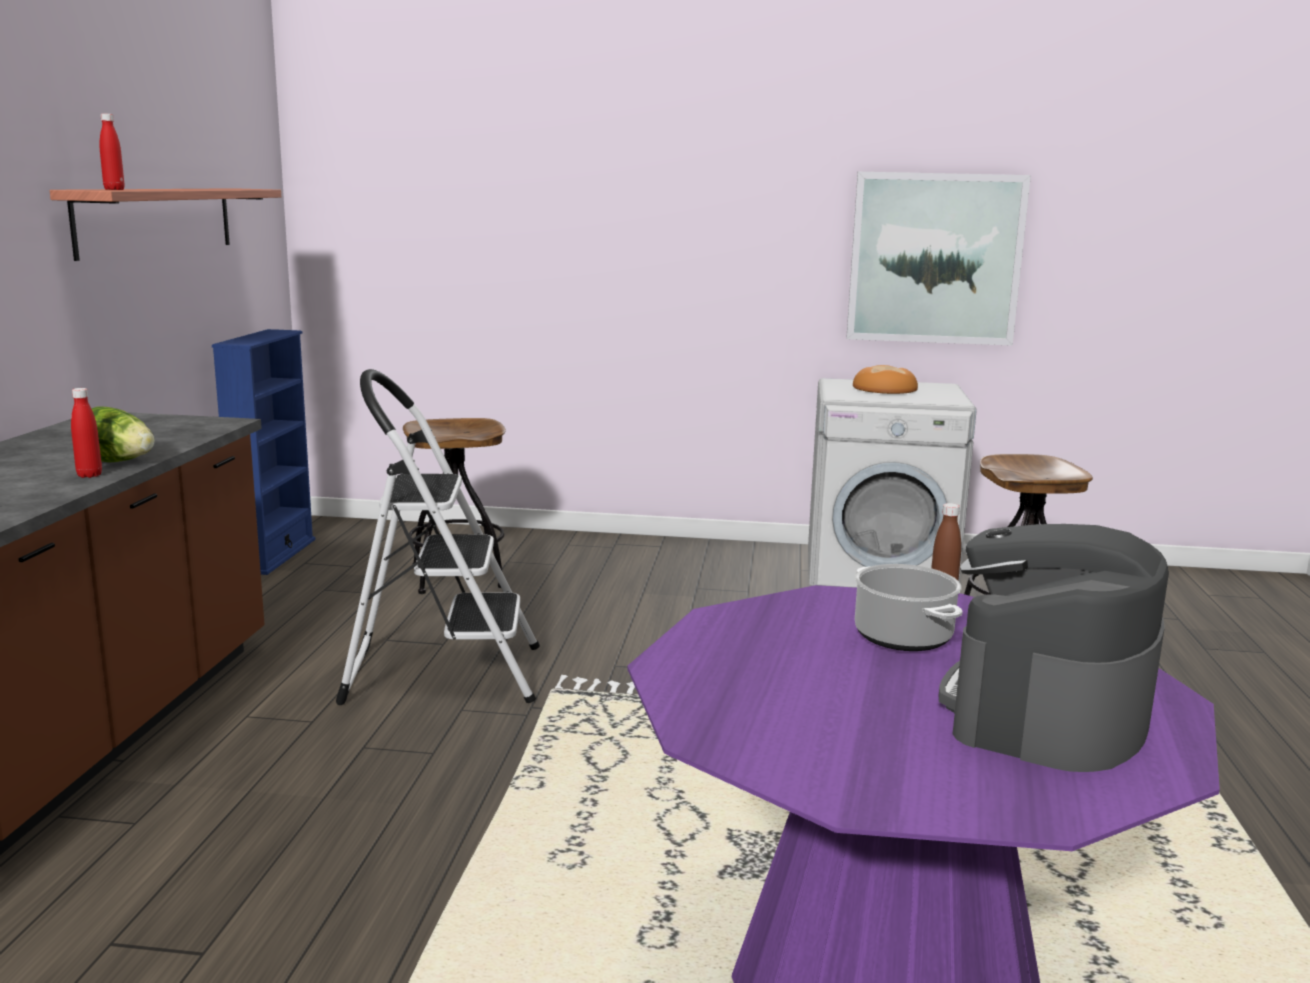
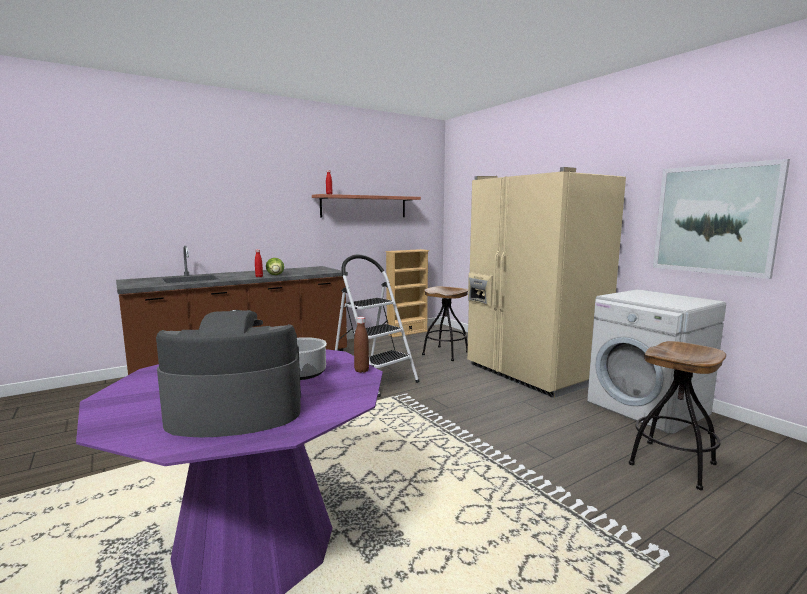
camera: 50 degrees right, 5 degrees down
(274, 555) = (407, 332): blue bookcase -> beige bookcase
(666, 565) = (533, 372): none -> beige fridge
(885, 389) = (656, 297): bread -> none

